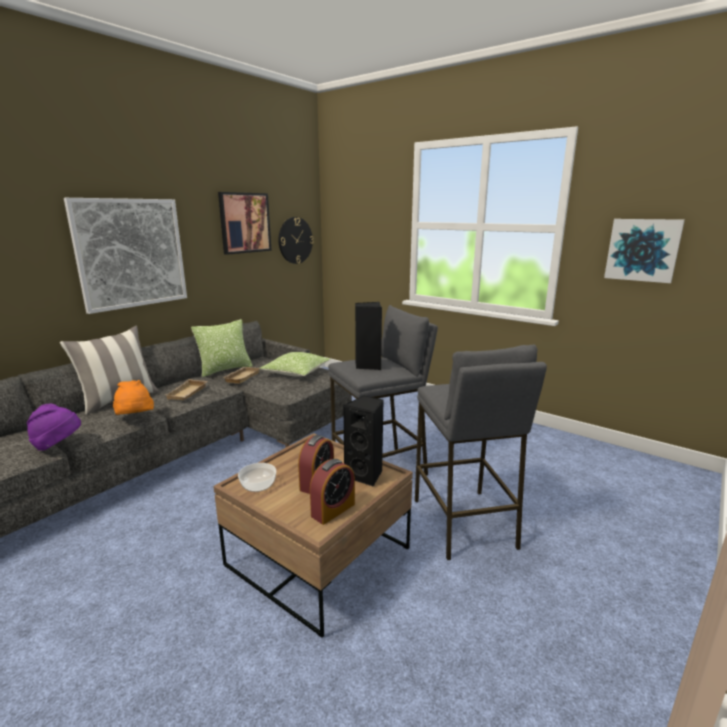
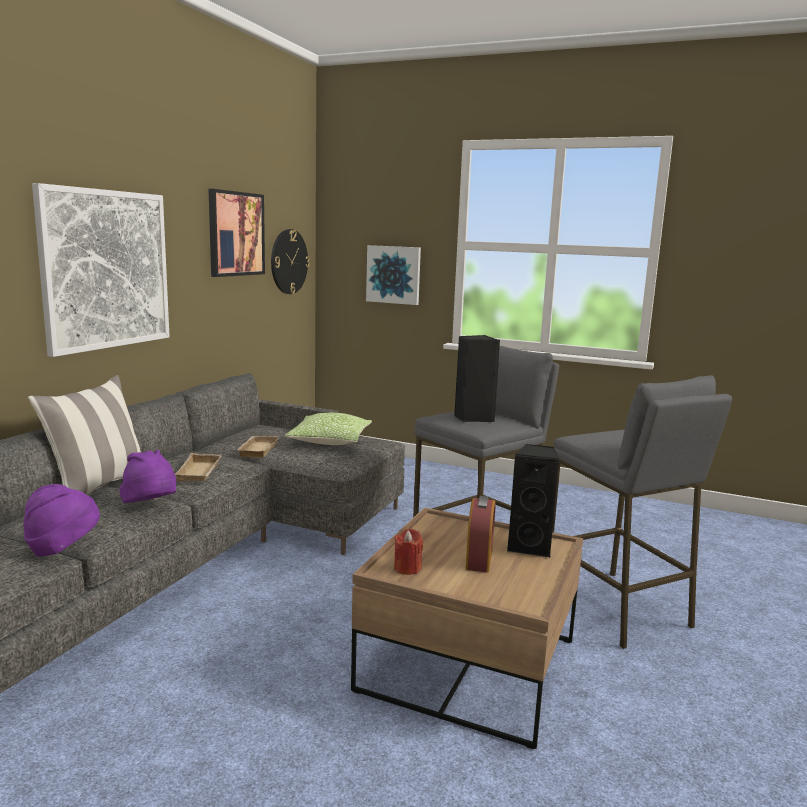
camera: 15 degrees left, 5 degrees down
(135, 418) = (151, 506): orange hat -> purple hat
(225, 369) = (222, 442): pillow -> none
(258, 485) = (407, 568): bowl -> red candle
(333, 510) = (526, 585): alarm clock -> none
(642, 250) = (751, 278): picture -> picture (393, 274)

